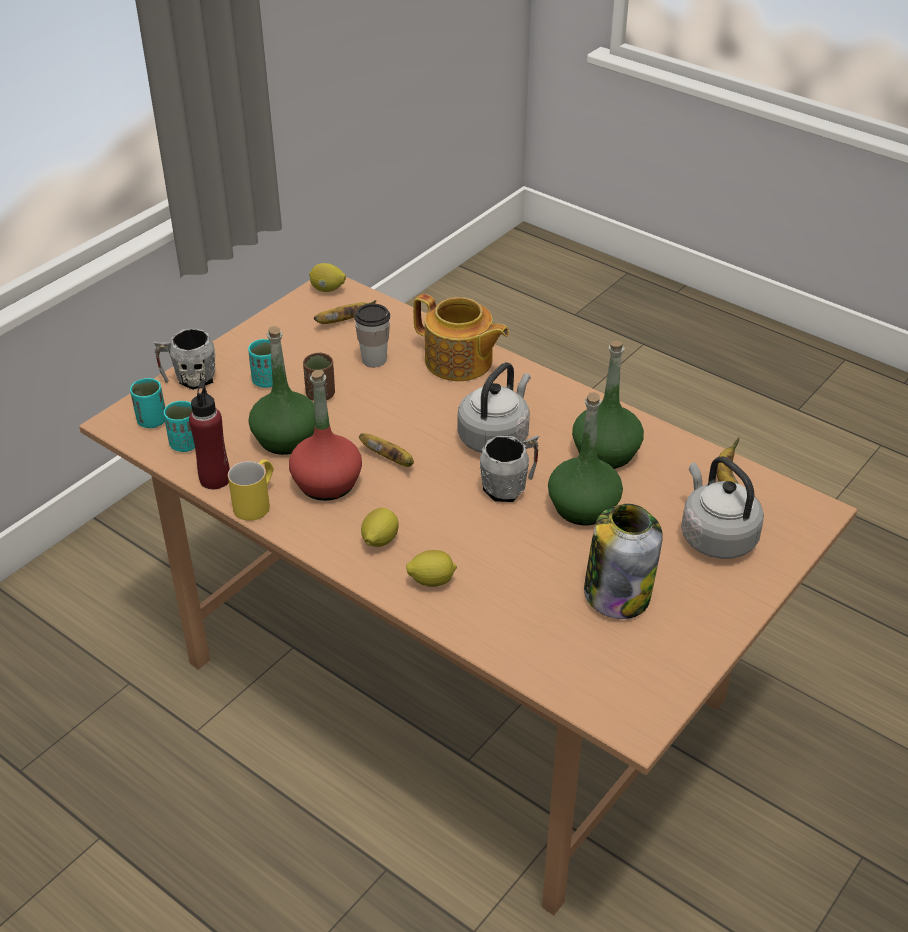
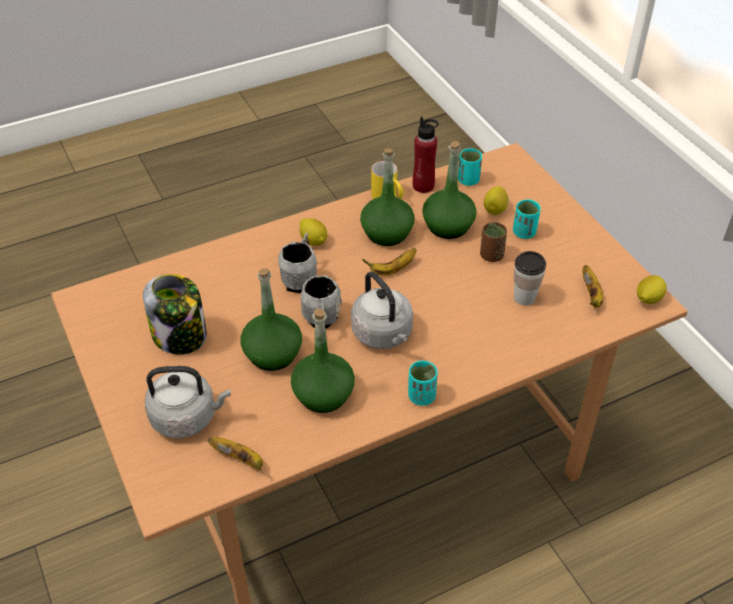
camera: 115 degrees right, 5 degrees up
(152, 421) = (503, 171): turquoise cup -> turquoise cup (421, 396)
(189, 379) = (546, 196): grey mug -> grey mug (301, 279)
(326, 483) = (386, 233): red bottle -> green bottle
(431, 581) = (260, 253): lemon -> lemon (495, 209)
(459, 362) = (495, 348): teapot -> none

